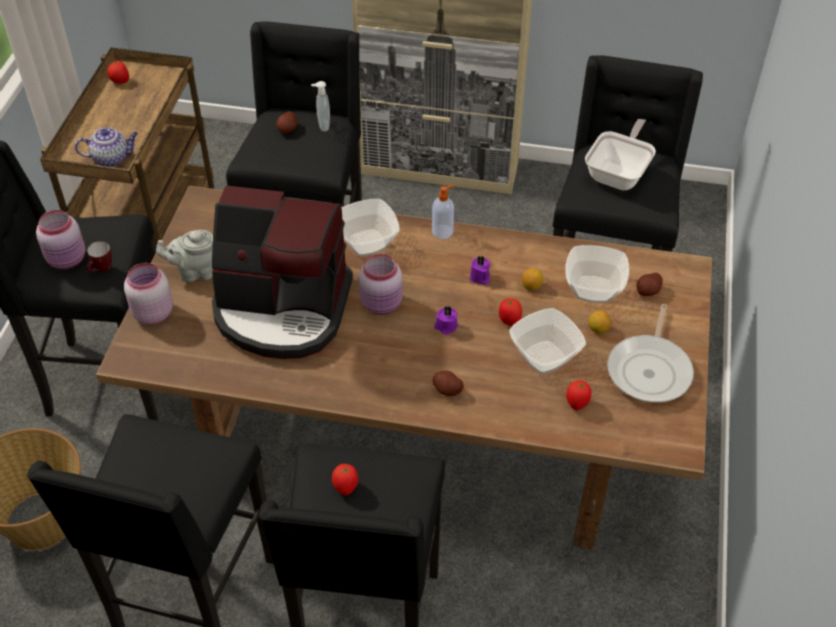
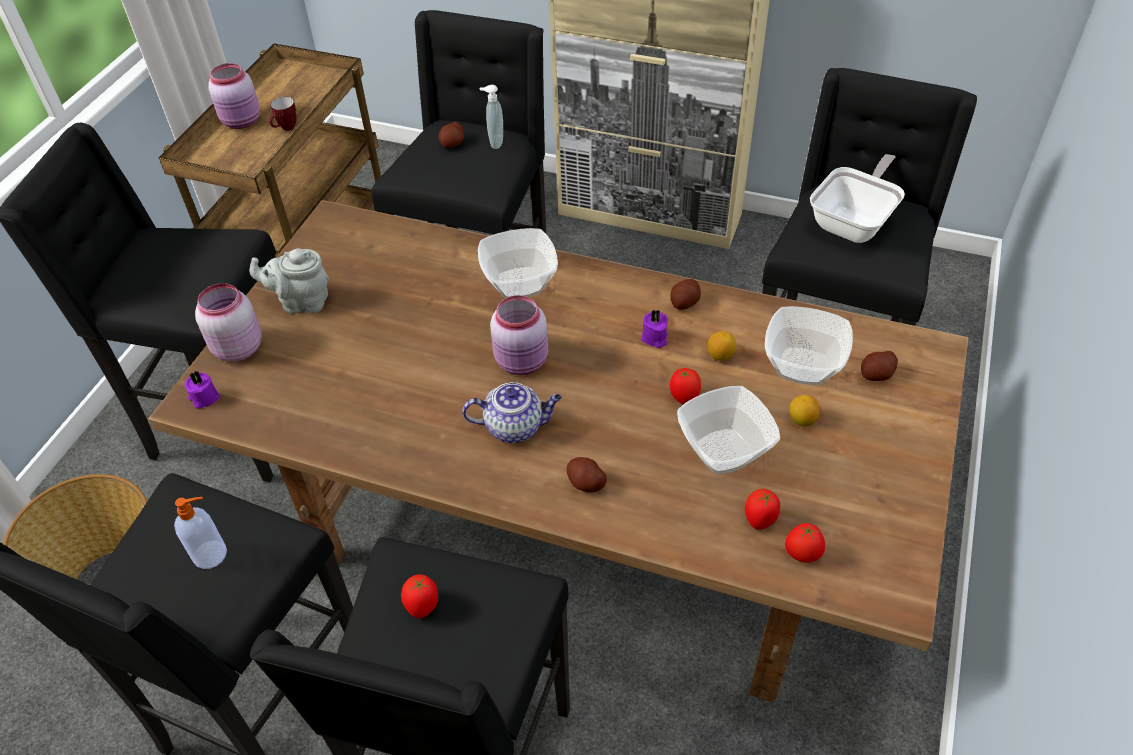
camera: 10 degrees right, 0 degrees up
(68, 259) = (157, 275): pink jar -> pink jar (243, 121)
(102, 270) = (192, 291): mug -> mug (286, 129)
(112, 158) = (244, 164): teapot -> teapot (515, 426)
(120, 82) = (277, 82): tomato -> tomato (802, 555)
(282, 309) = (396, 357): coffee machine -> none
(443, 231) = (617, 277): soap dispenser -> soap dispenser (211, 554)
(445, 326) = (599, 397): purple candle -> purple candle (204, 397)
(498, 248) = (684, 302): none -> potato
(650, 370) = (868, 482): frying pan -> none

